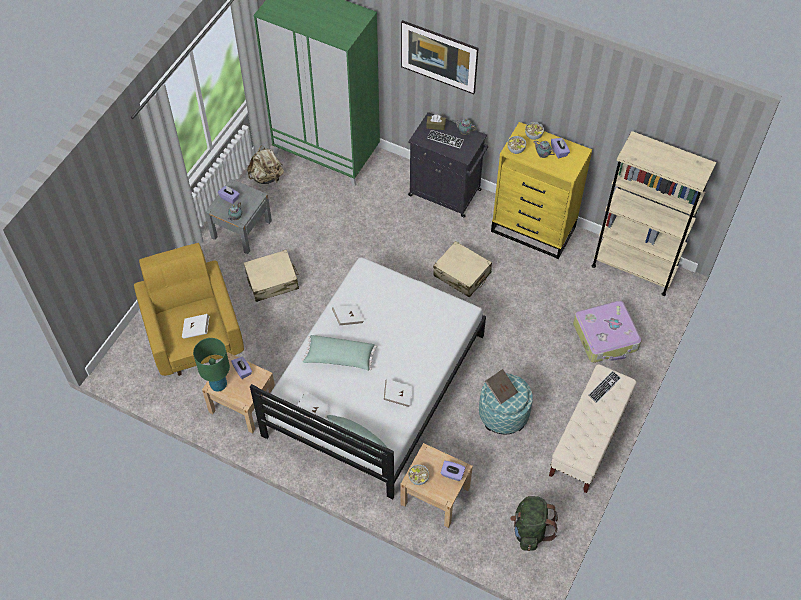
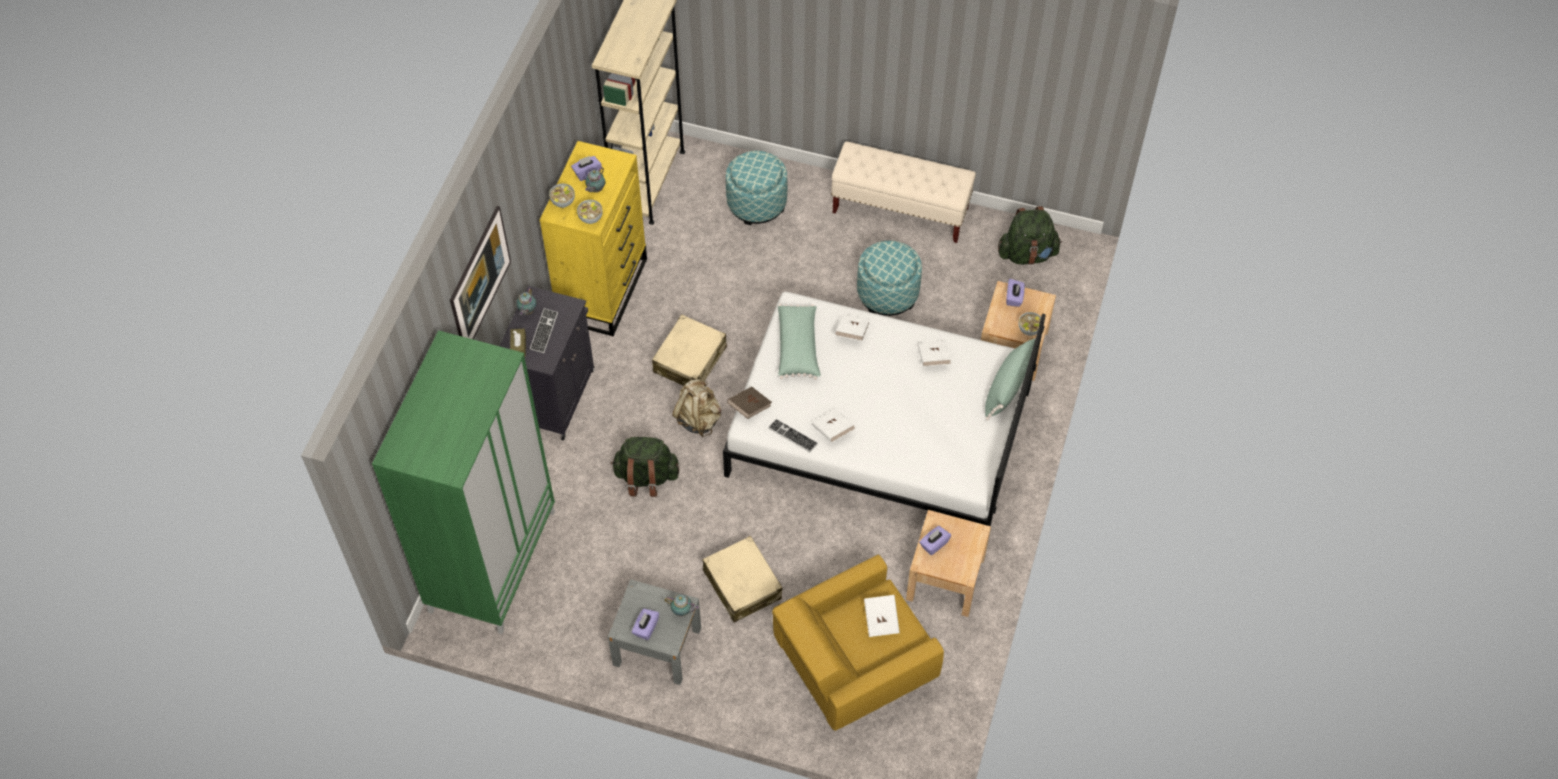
camera: 100 degrees left, 0 degrees up
(218, 384) = (962, 568): green table lamp -> none
(267, 177) = (552, 633): beige backpack -> beige backpack (698, 419)
(312, 411) = (978, 445): white book -> white book (852, 332)
(339, 358) = (895, 429): green pillow -> green pillow (798, 347)
(369, 237) = (646, 477): none -> green backpack
(501, 390) = (889, 266): brown book -> brown book (749, 407)
(604, 387) = (864, 167): keyboard -> keyboard (792, 436)
(606, 337) = (756, 203): suitcase -> ottoman

